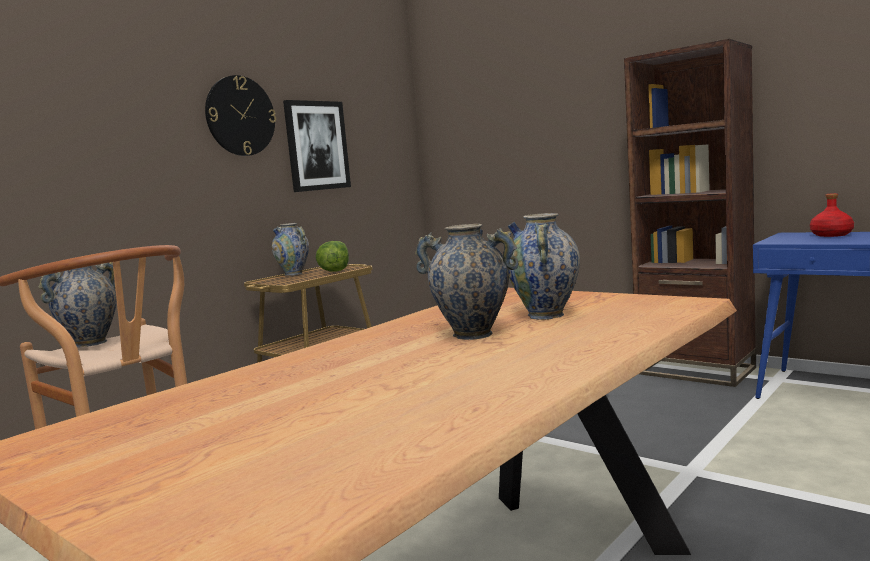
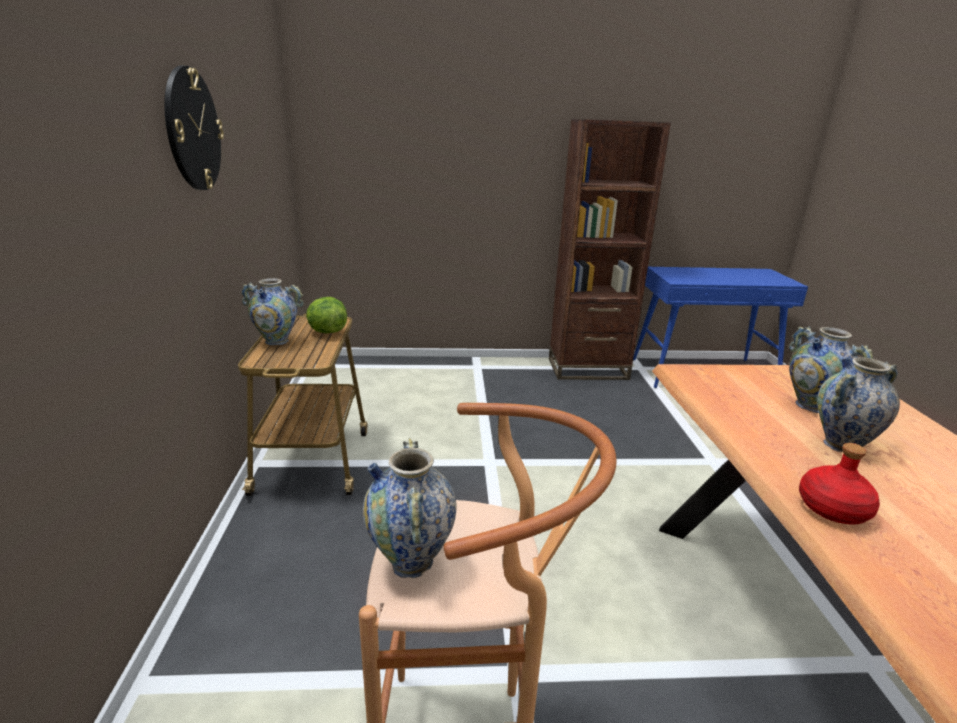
camera: 45 degrees left, 15 degrees up
(317, 146) = (244, 167): picture -> none
(832, 235) = (690, 272): red bottle -> red bottle (833, 509)

